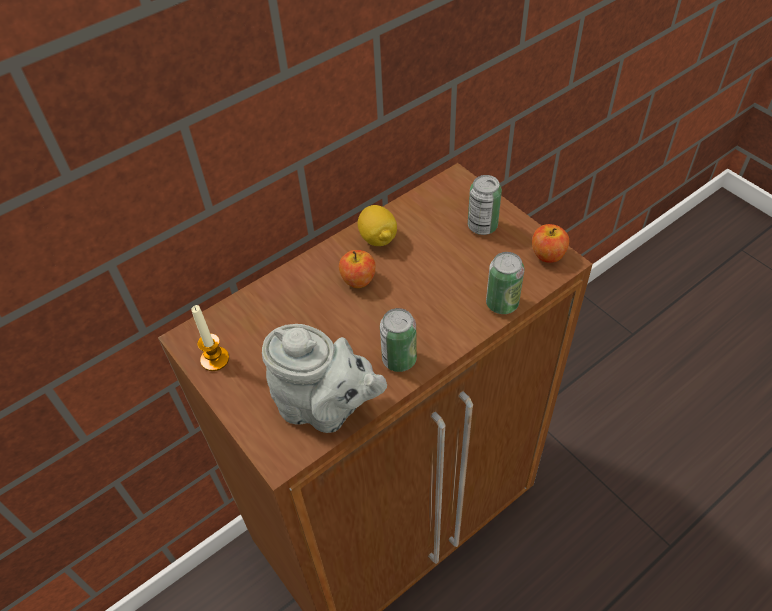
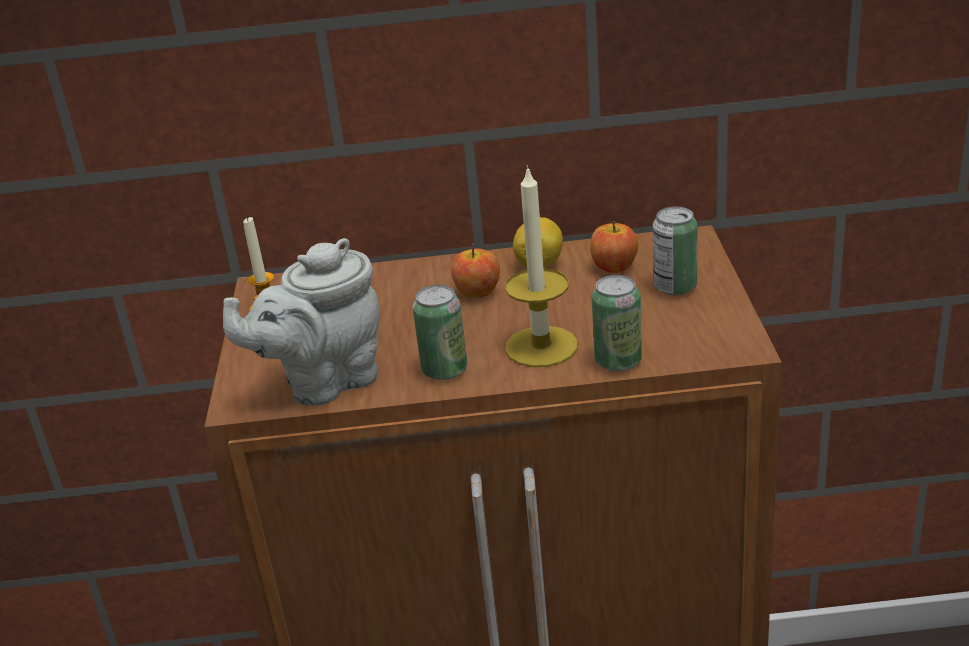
camera: 35 degrees right, 20 degrees down
(325, 408) = (324, 382): grey teapot -> grey teapot turned 90 degrees clockwise
(444, 311) = (541, 346): none -> candle
(547, 255) = (729, 336): apple -> apple (615, 267)

